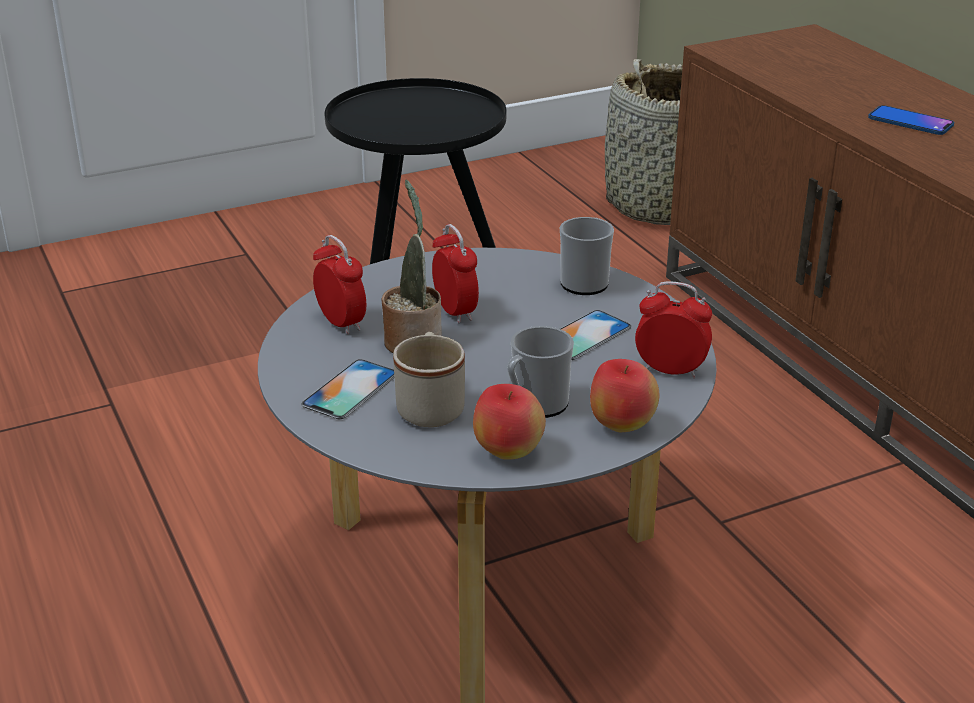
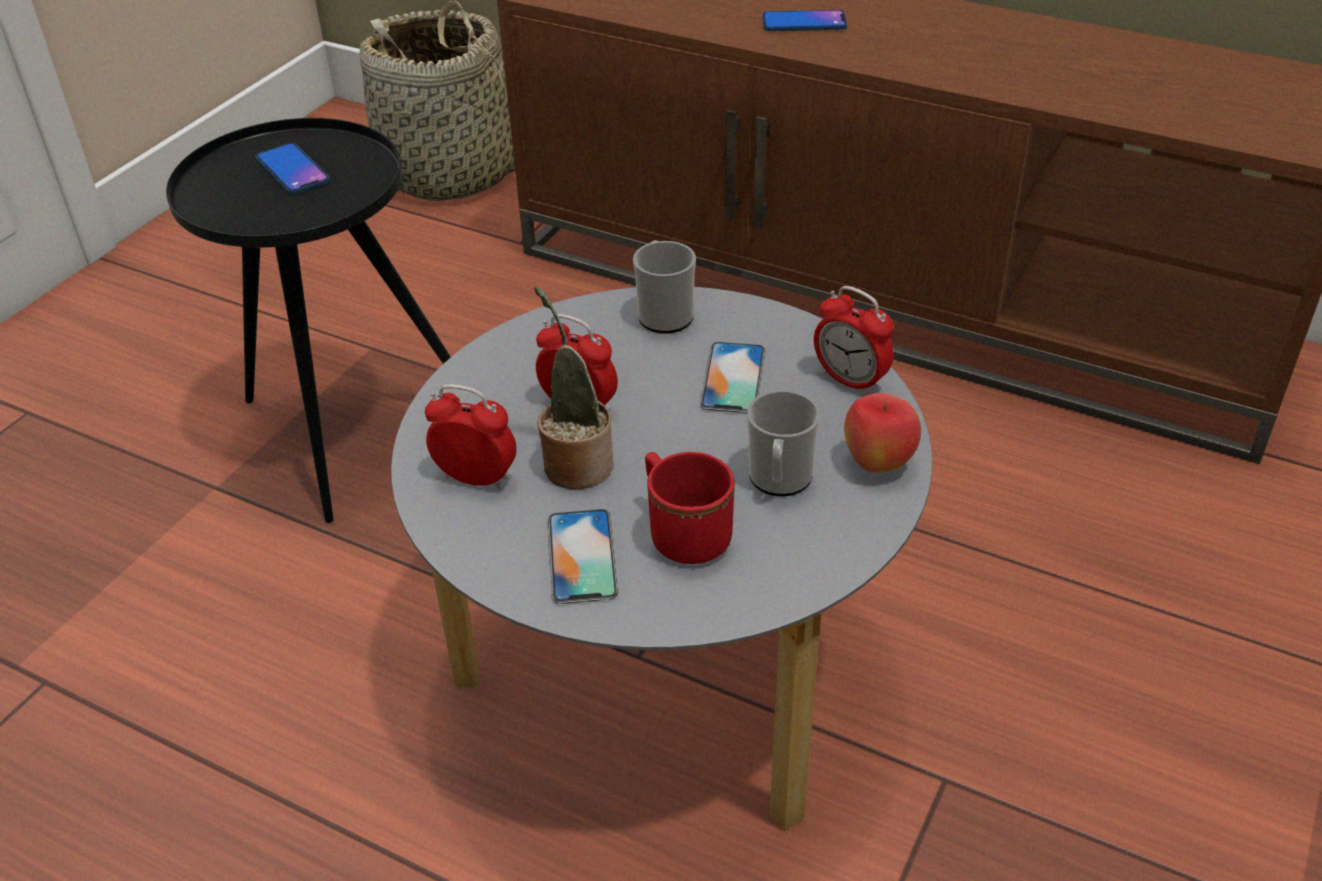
camera: 35 degrees left, 10 degrees up
(427, 112) = (292, 170): none -> phone
(430, 405) = (683, 532): beige mug -> red mug
(508, 453) = (816, 548): apple -> none
(670, 370) = (850, 380): alarm clock -> alarm clock turned 120 degrees counterclockwise

